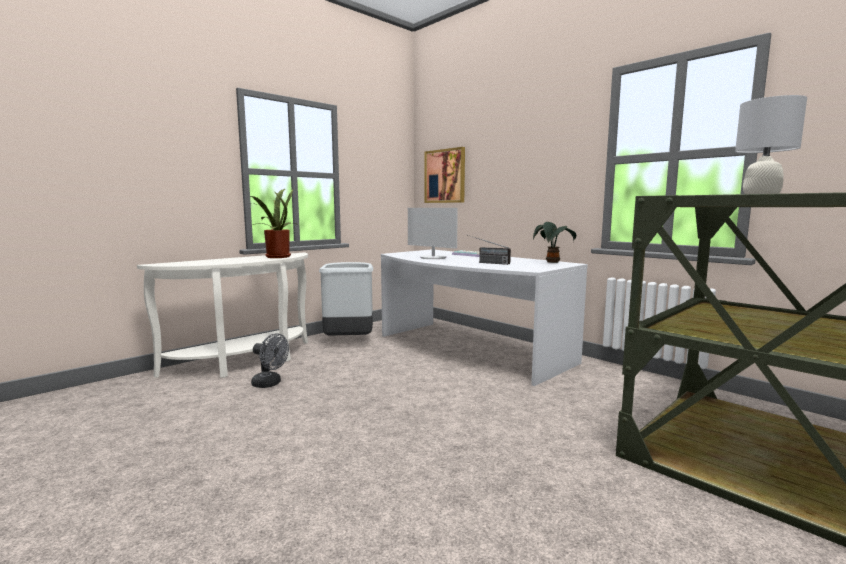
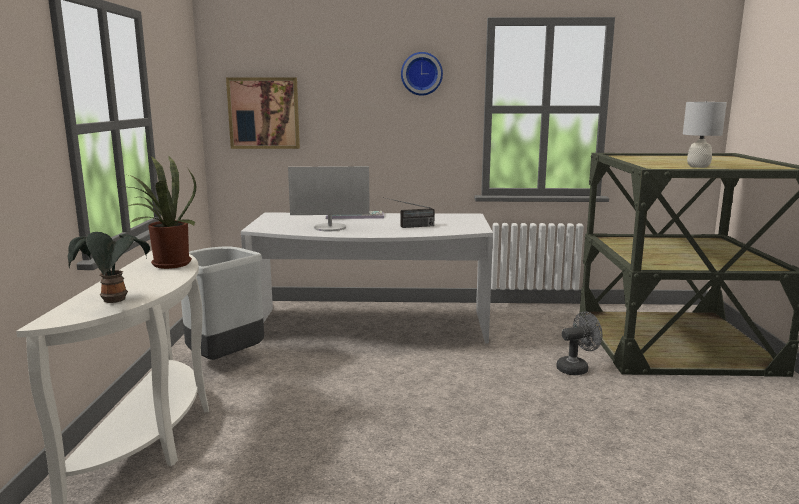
camera: 45 degrees left, 5 degrees up
(270, 384) = (258, 443): grey fan -> grey fan (576, 368)
(552, 132) = (421, 74): none -> wall clock
(552, 262) = (456, 216): potted plant -> potted plant (115, 301)

